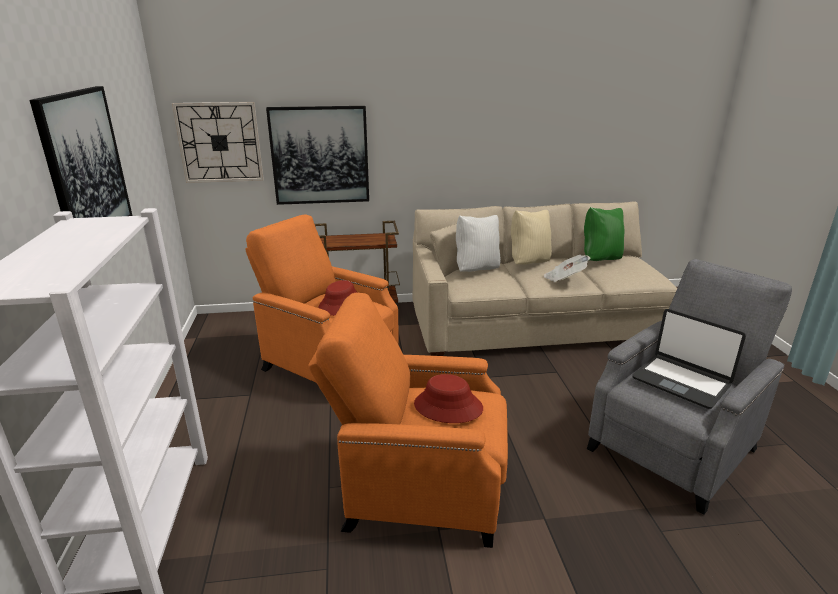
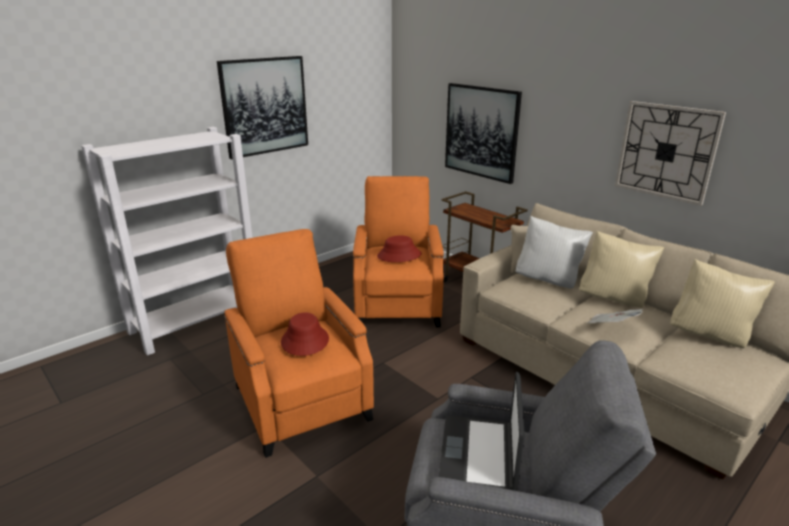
camera: 55 degrees right, 0 degrees up
(219, 142) = (420, 107): wall clock -> wall clock (666, 151)
(600, 259) = (710, 336): green pillow -> beige pillow

